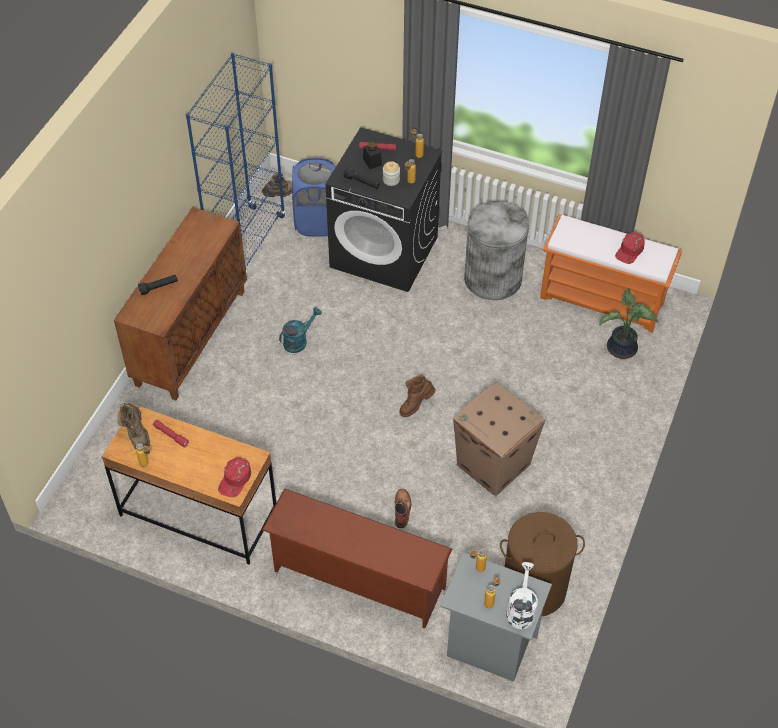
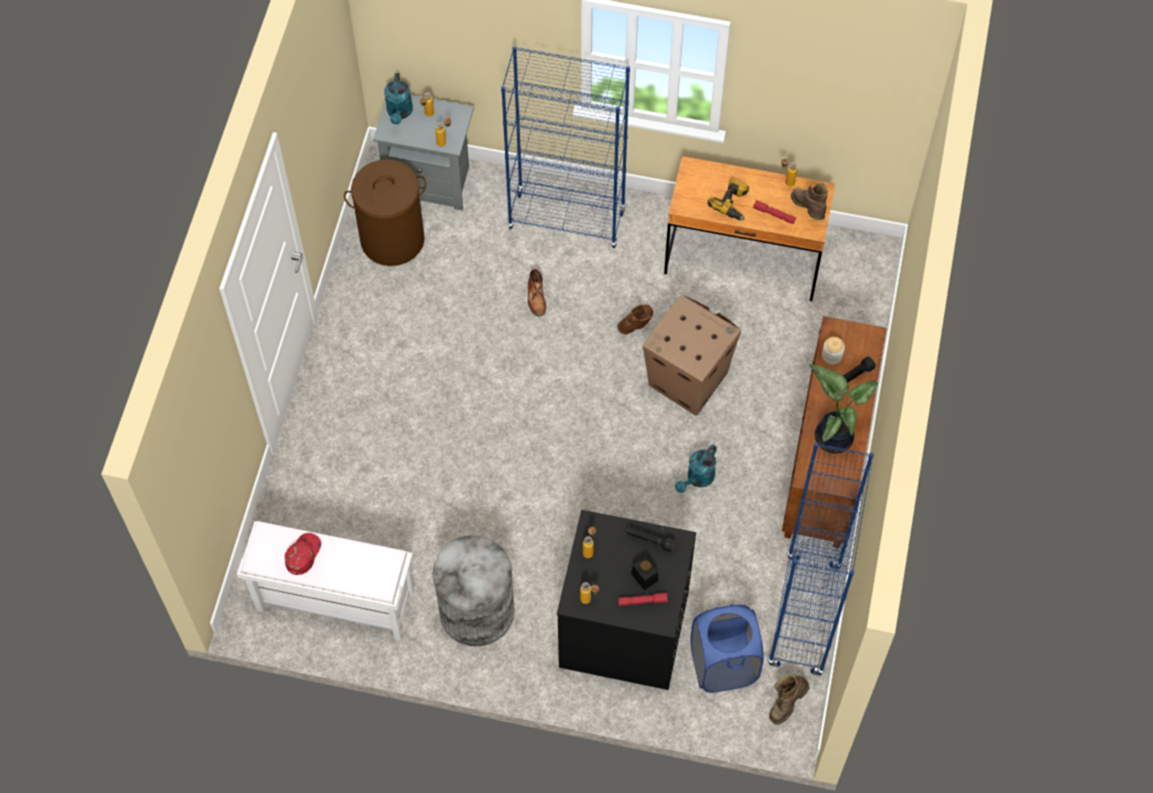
camera: 170 degrees right, 10 degrees up
(206, 451) = (732, 203): none -> power drill
(235, 480) = (694, 180): red cap -> none
(357, 580) = (567, 220): brown shoe rack -> blue bookcase
(391, 180) = (613, 550): jar -> jar (832, 355)
(416, 405) = (543, 417): brown boot -> brown boot (636, 325)
(494, 465) = (446, 360): cardboard box -> cardboard box (687, 378)
(521, 609) = (399, 113): white watering can -> turquoise watering can
(603, 300) = (333, 601): orange bench -> white bench
(621, 350) = (309, 529): potted plant -> potted plant (833, 435)

